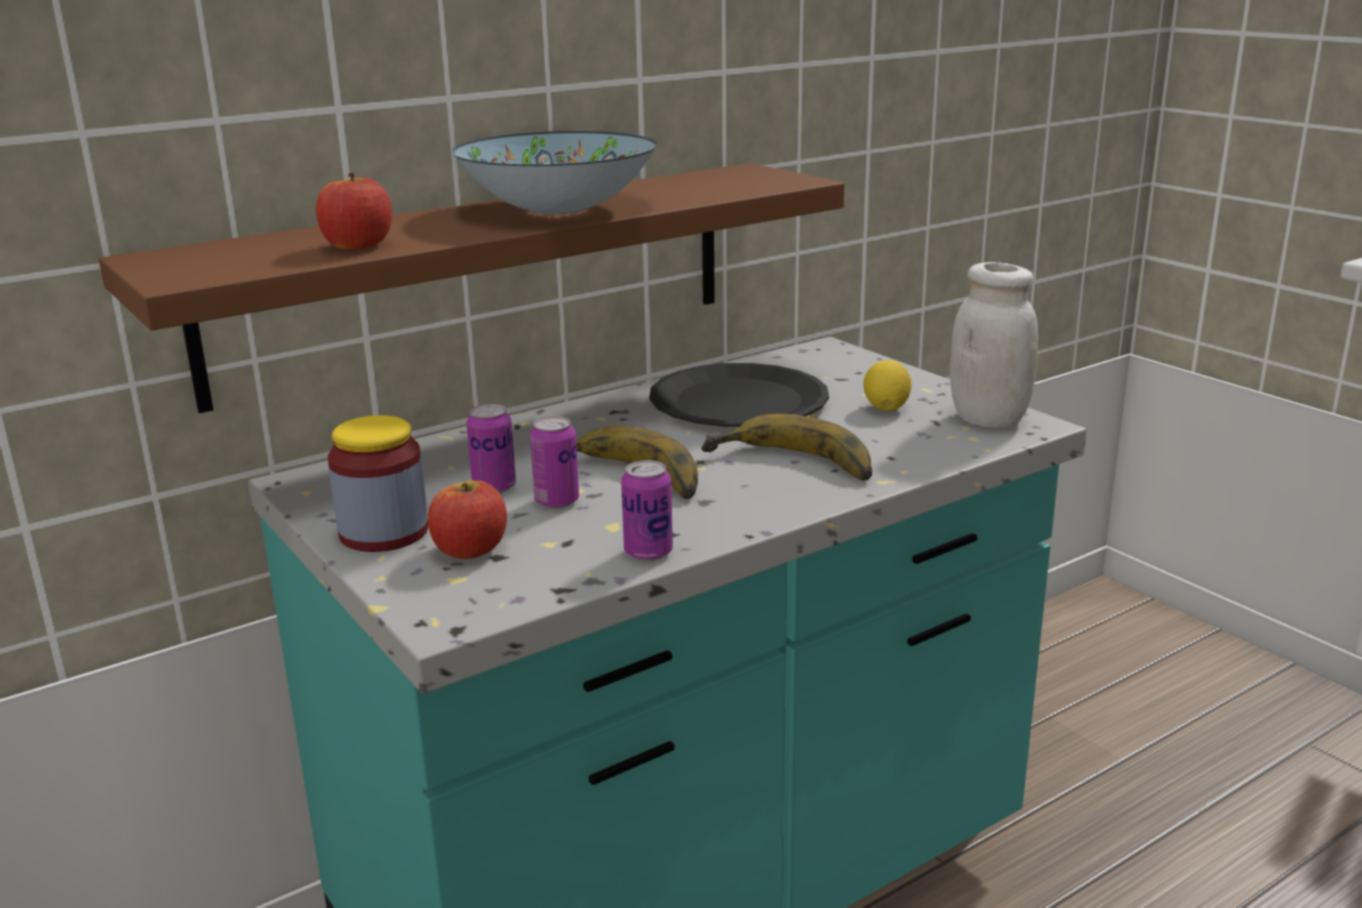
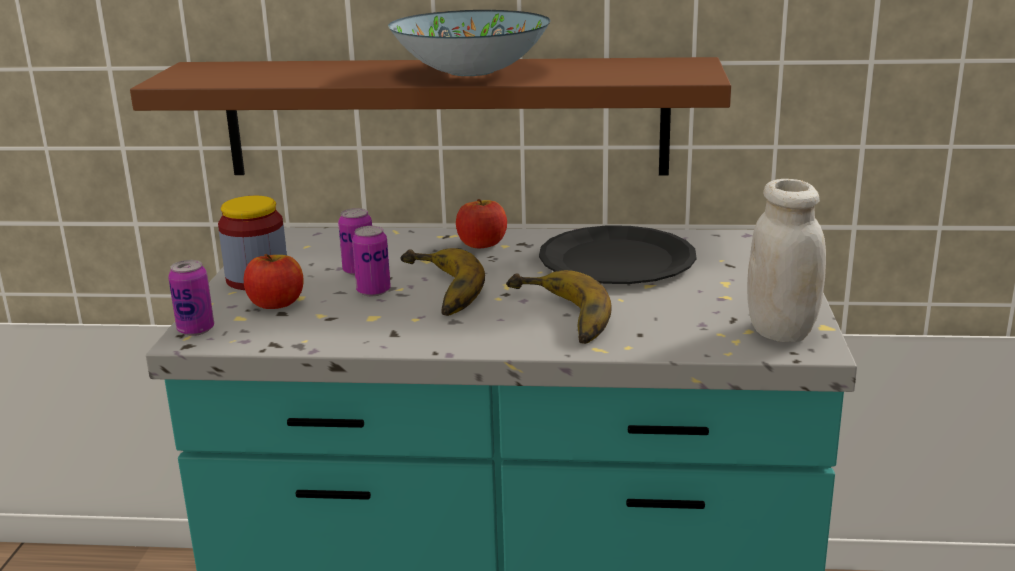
camera: 40 degrees right, 0 degrees up
(357, 245) = (296, 77): apple -> apple (482, 244)
(648, 552) = (358, 340): can -> can (196, 330)
(886, 408) = (715, 297): lemon -> none

